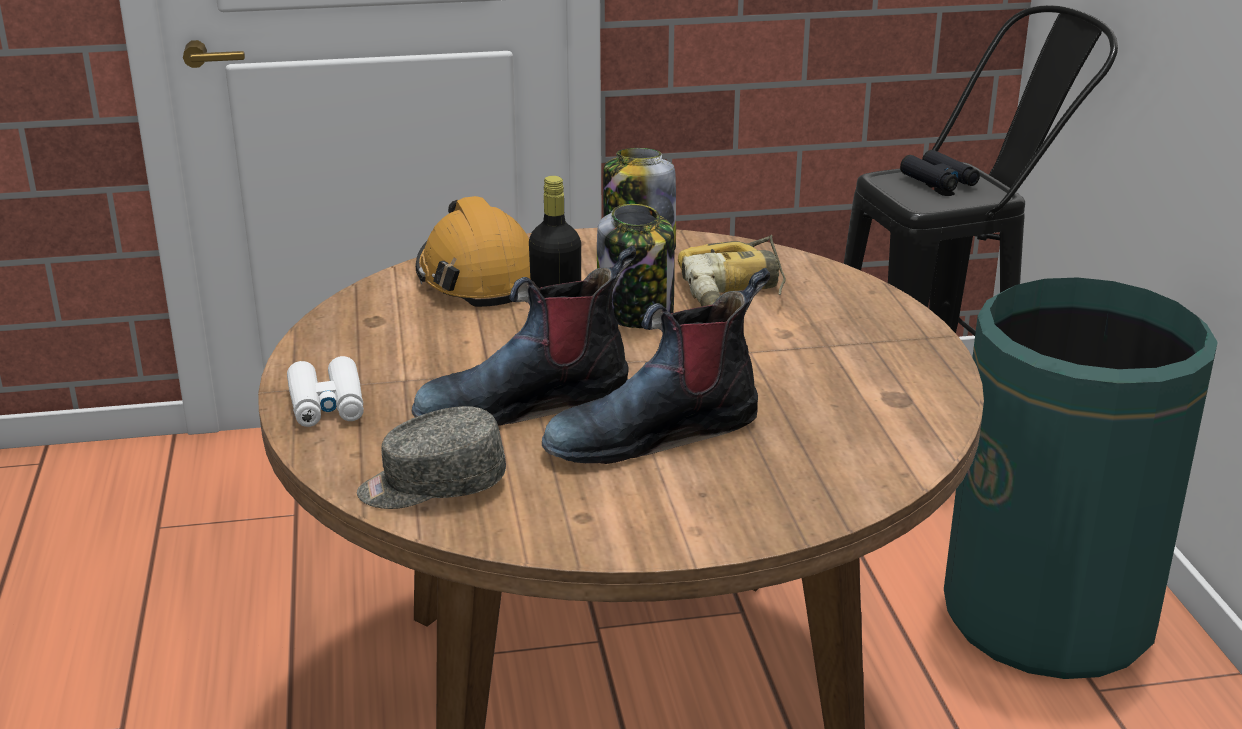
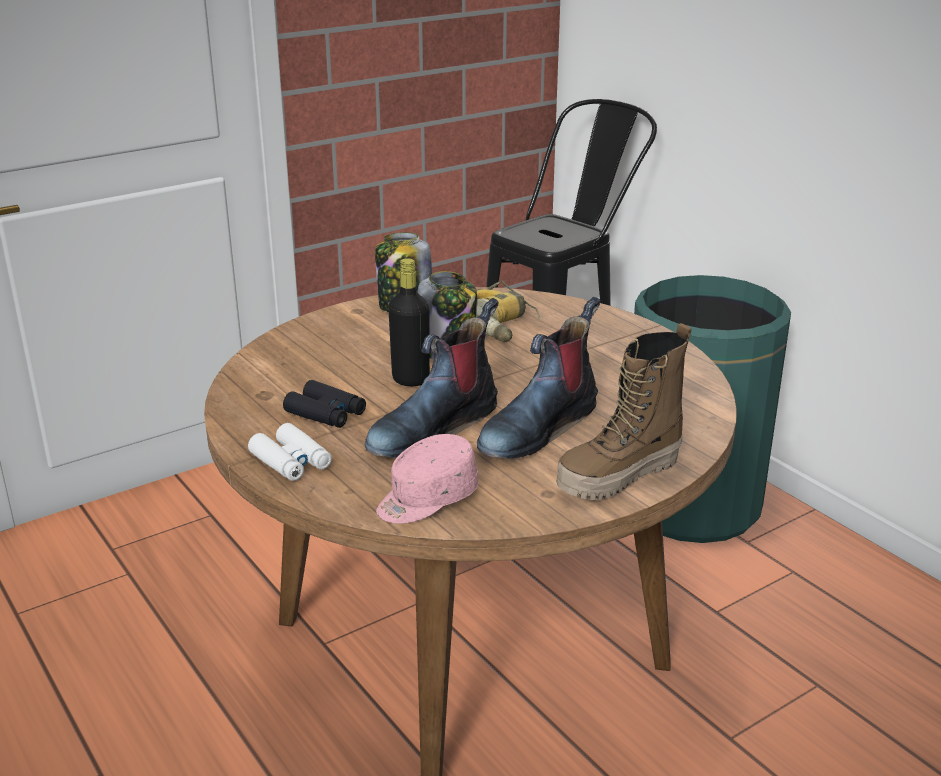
camera: 25 degrees left, 0 degrees up
(432, 486) = (426, 499): grey cap -> pink cap
(477, 276) = (310, 348): orange hard hat -> none
(696, 519) = (619, 476): none -> boot
(939, 181) = (547, 228): black binoculars -> black binoculars (326, 413)

